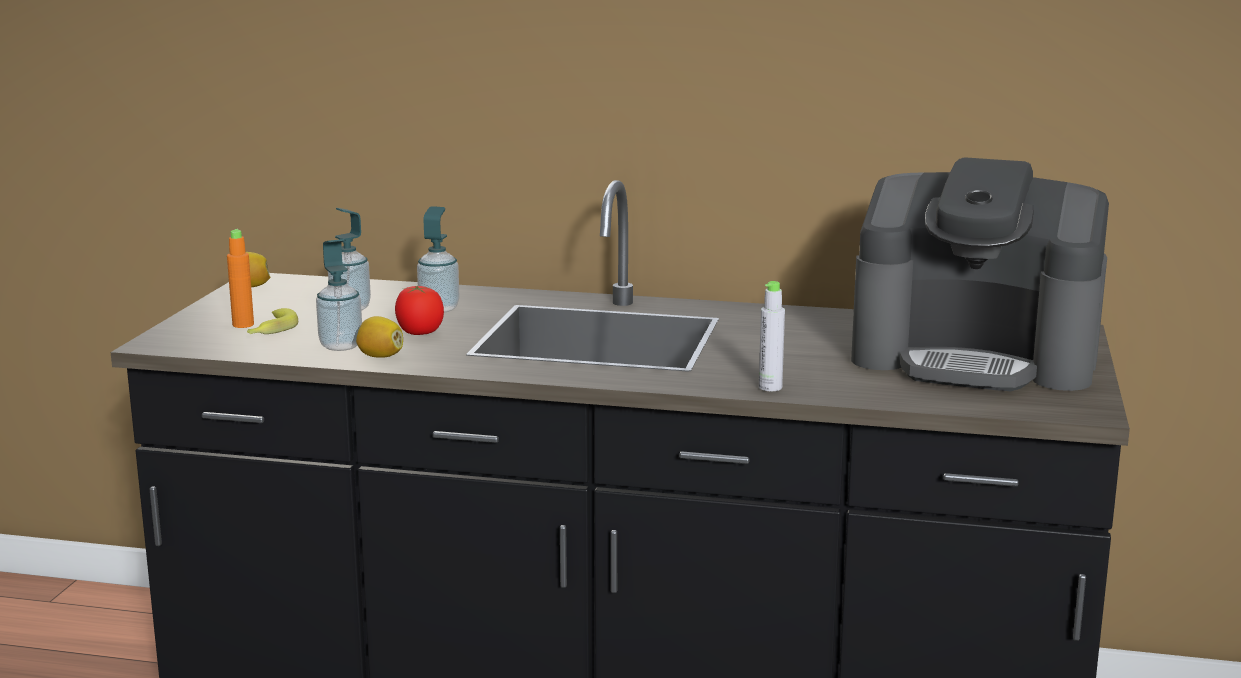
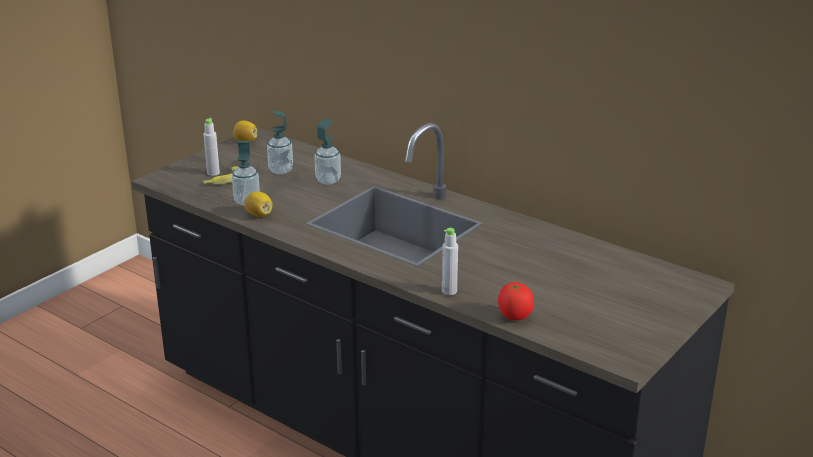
camera: 25 degrees right, 10 degrees up
(243, 325) = (213, 173): orange bottle -> grey bottle
(419, 333) = (298, 199): tomato -> tomato (514, 316)
(976, 357) = (608, 294): coffee machine -> none

